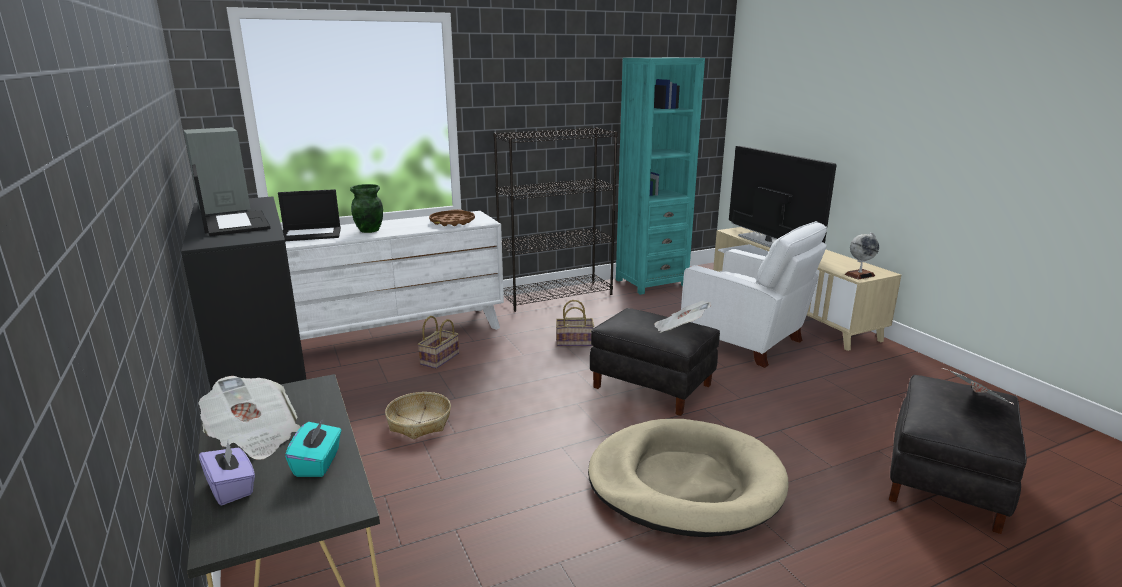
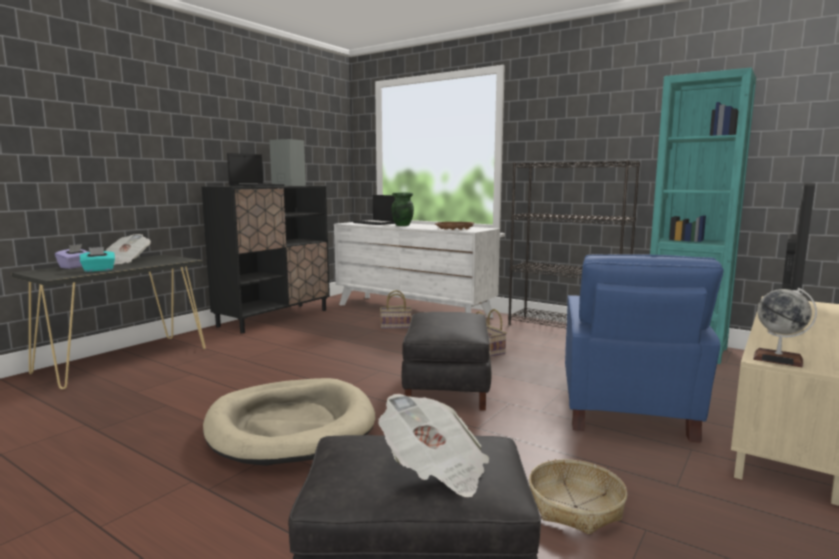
camera: 60 degrees right, 10 degrees down
(419, 422) = (305, 341): basket -> basket (576, 506)
(679, 330) = (449, 328): newspaper -> none
(746, 342) = (626, 412): white armchair -> blue armchair

